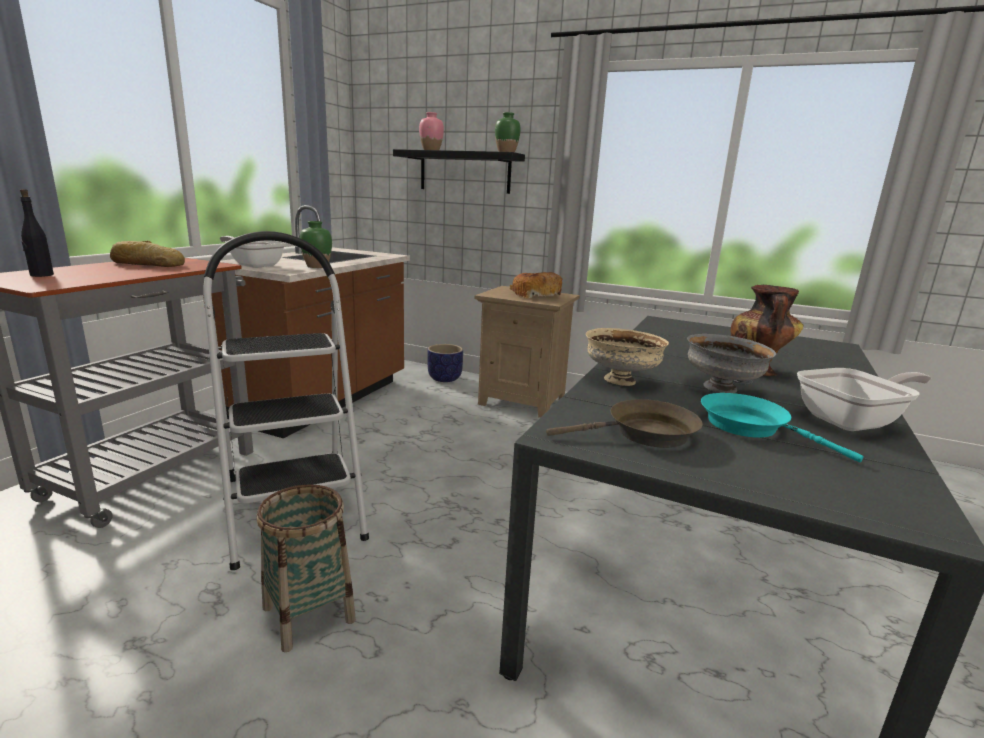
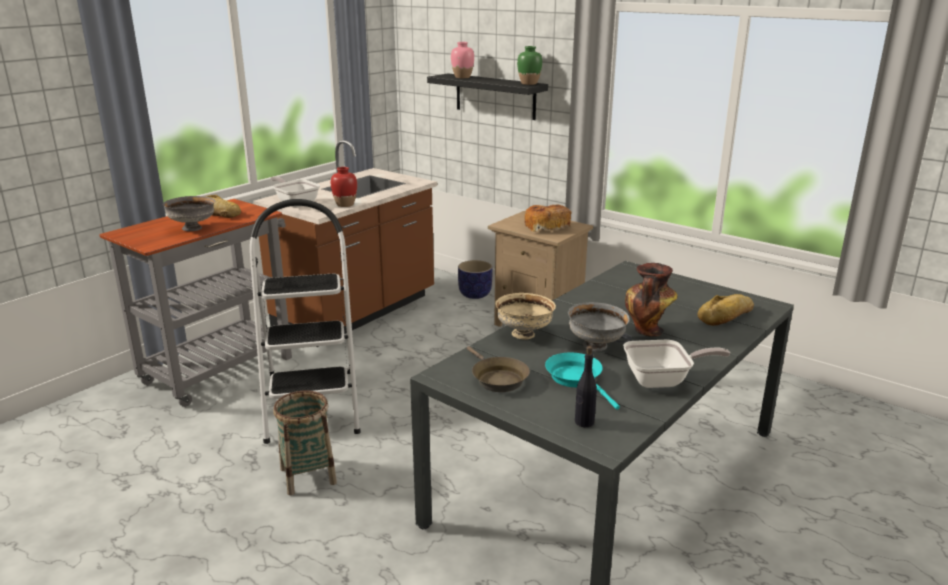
camera: 15 degrees right, 5 degrees up
(41, 275) = (149, 231): black bottle -> black bottle (584, 422)
(113, 273) = (193, 228): none -> grey bowl
(317, 266) = (345, 204): green vase -> red vase
(644, 434) = (497, 378): brown frying pan -> brown frying pan turned 60 degrees clockwise
(815, 355) = (727, 316): none -> bread

